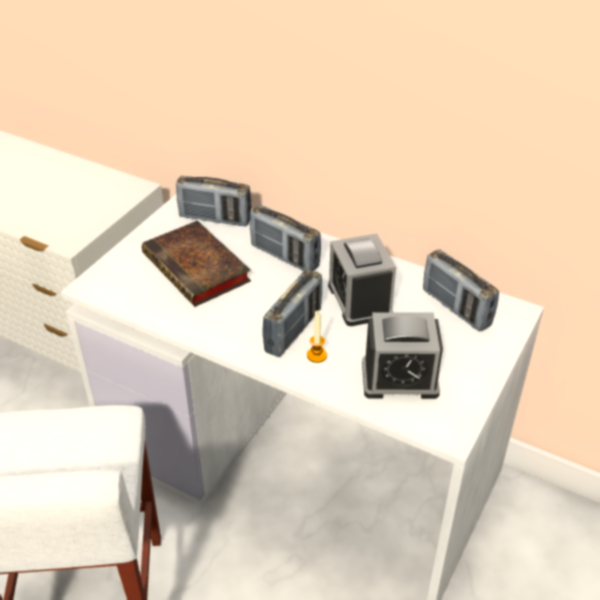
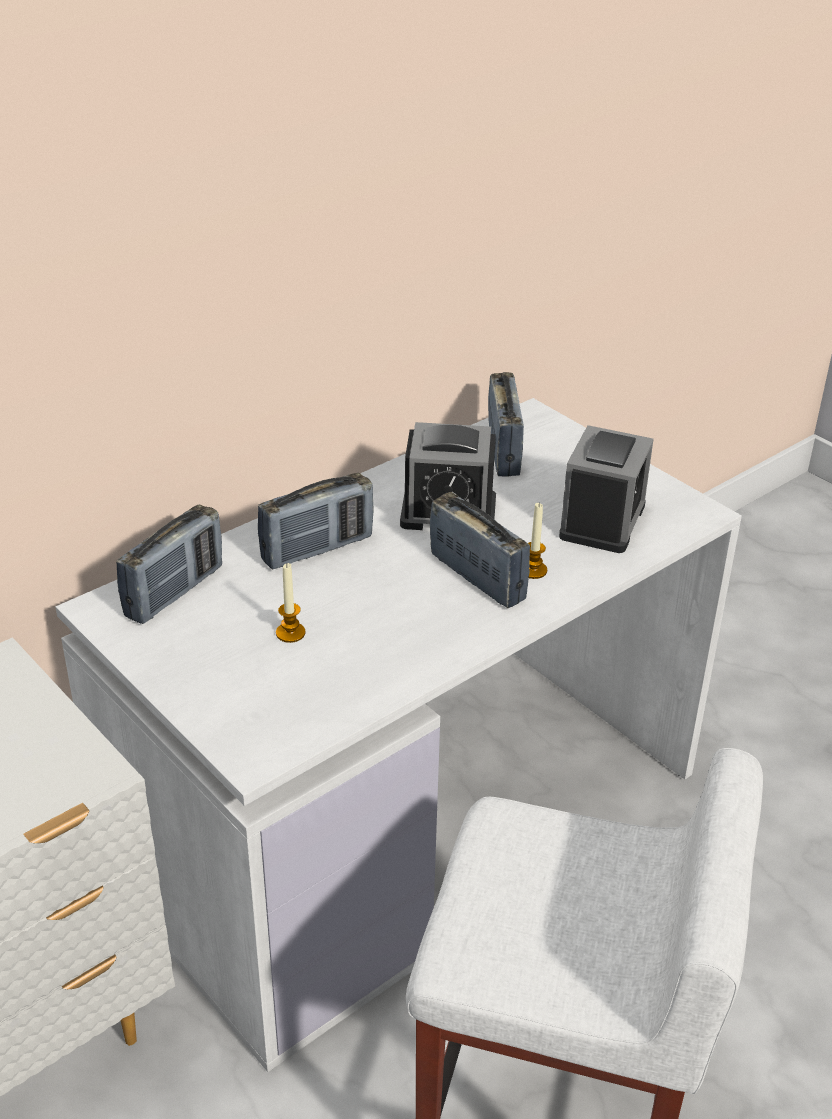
camera: 70 degrees left, 5 degrees down
(198, 269) = (290, 633): book -> candle
(456, 308) = (503, 450): radio -> radio turned 75 degrees counterclockwise

